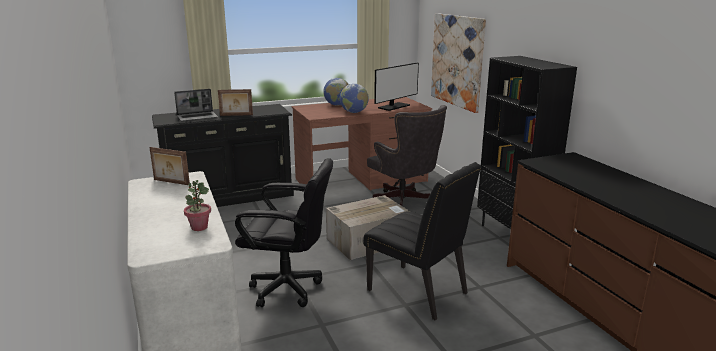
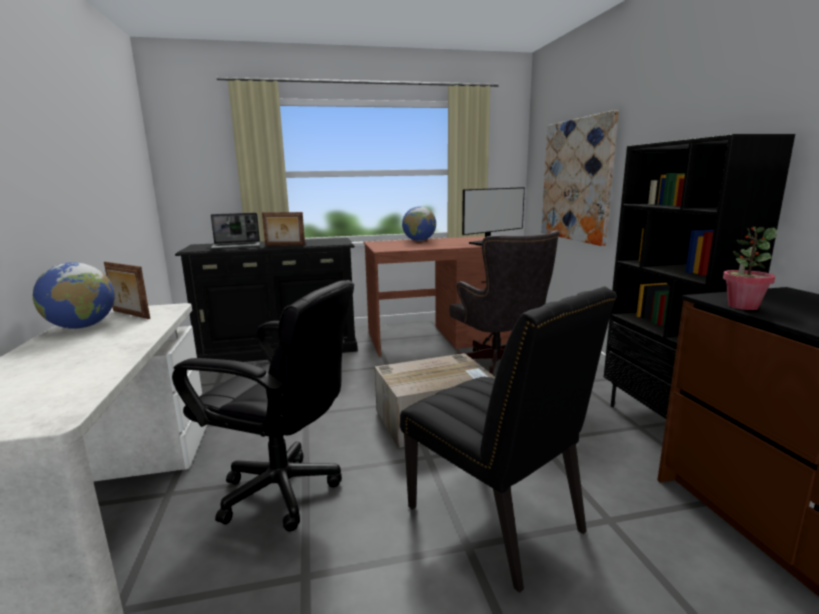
camera: 10 degrees right, 5 degrees down
(199, 227) = (73, 382): potted plant -> potted plant (742, 306)
(354, 112) = (436, 246): globe -> globe (82, 327)

